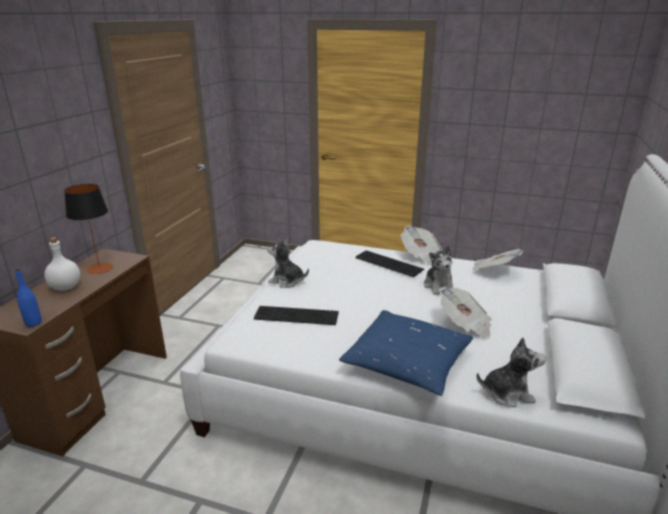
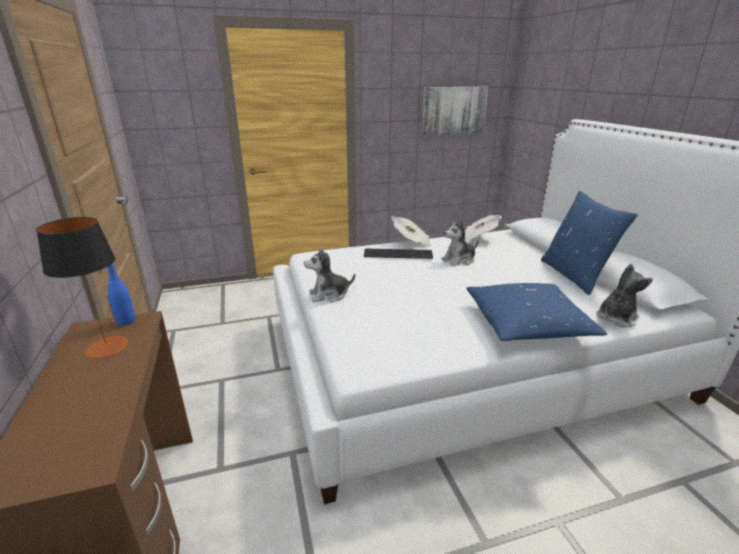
camera: 35 degrees left, 0 degrees up
(33, 323) = (100, 459): blue bottle -> blue bottle (126, 321)
(65, 287) = (83, 389): white bottle -> none
(297, 316) = (387, 322): keyboard -> none
(439, 286) = (459, 260): plush toy -> plush toy turned 105 degrees clockwise
(465, 325) = (518, 281): newspaper -> none
(540, 340) = (575, 275): none -> blue pillow
(550, 119) = (453, 110): none -> picture

